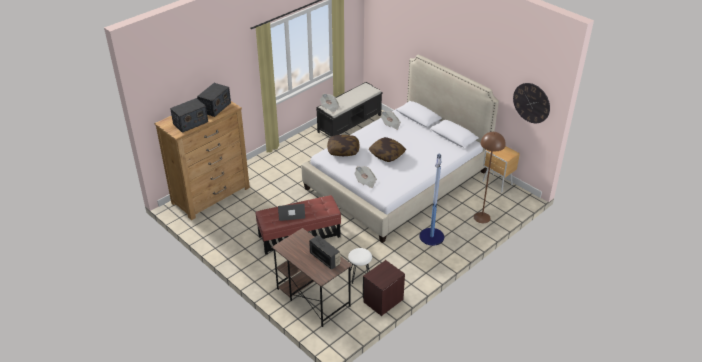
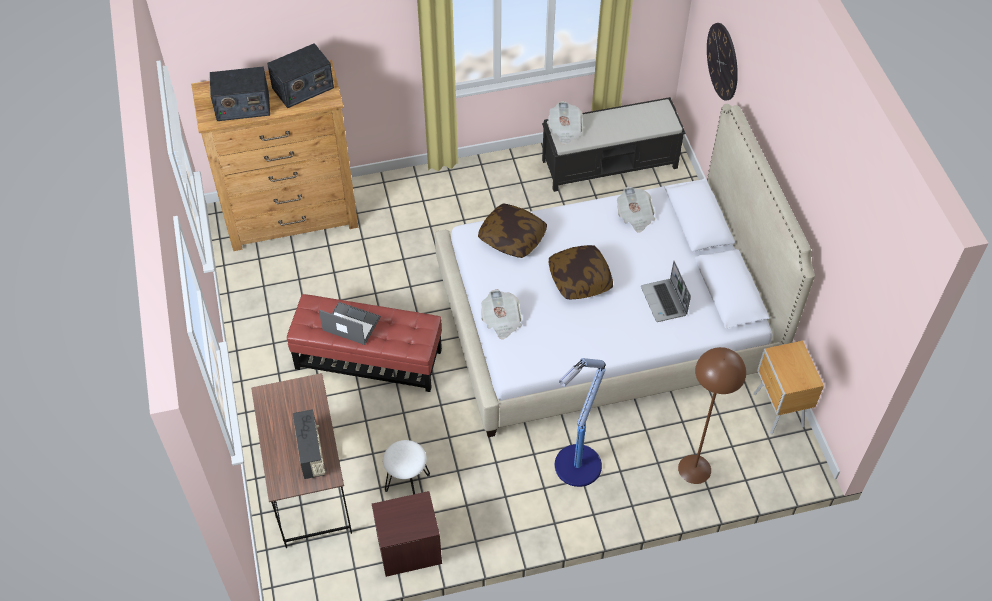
camera: 30 degrees right, 15 degrees up
(430, 149) = (664, 301): none -> laptop
(531, 103) = (858, 317): wall clock -> wall clock (722, 61)

